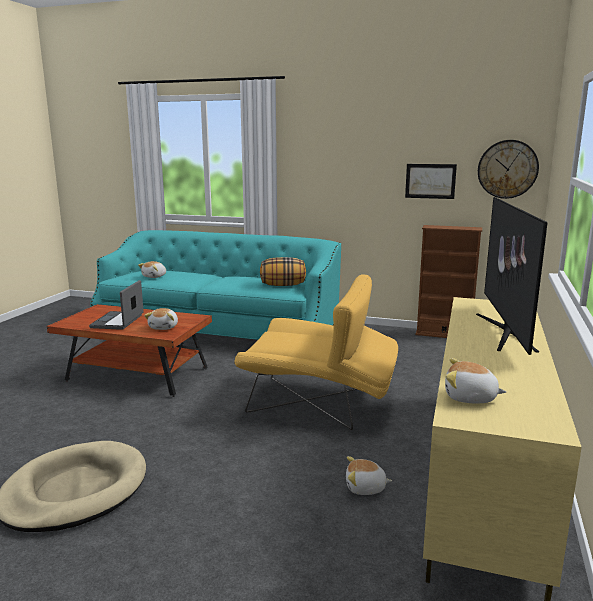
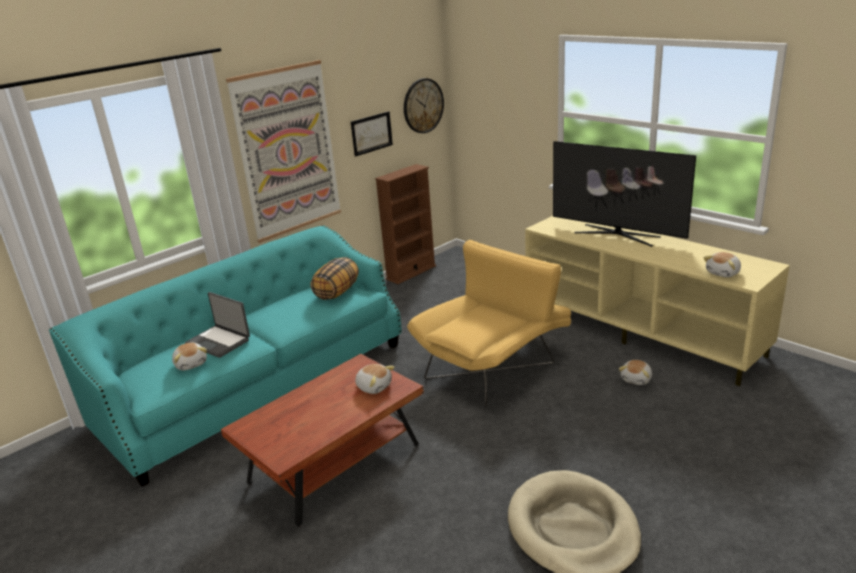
camera: 60 degrees left, 10 degrees up
(118, 321) = (320, 416): laptop -> laptop (219, 341)
(336, 173) = (288, 151): none -> picture

